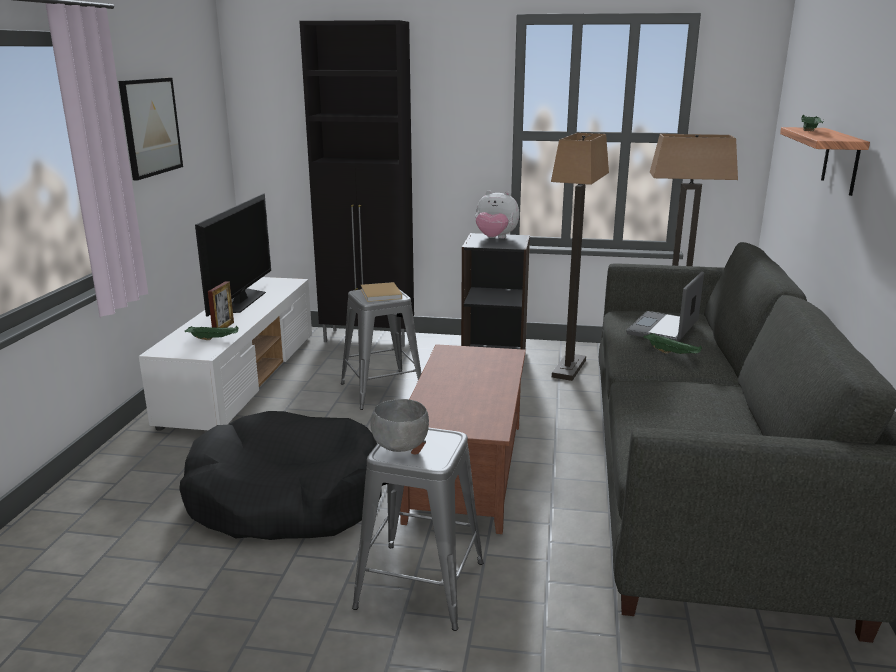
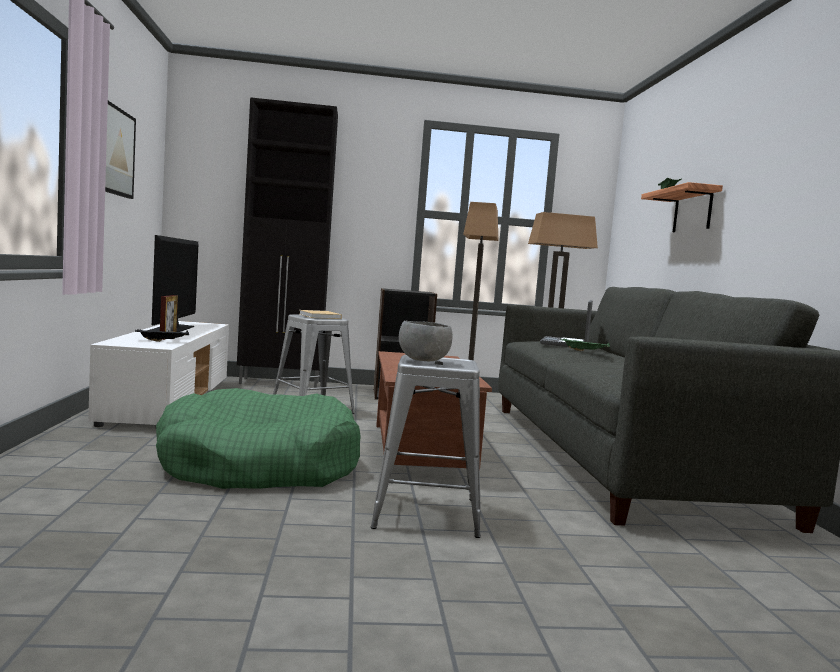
camera: 15 degrees left, 15 degrees down
(214, 339) = (163, 341): green tray -> black tray
(286, 497) = (259, 465): black dog bed -> green dog bed
(495, 238) = (405, 290): plush toy -> none

